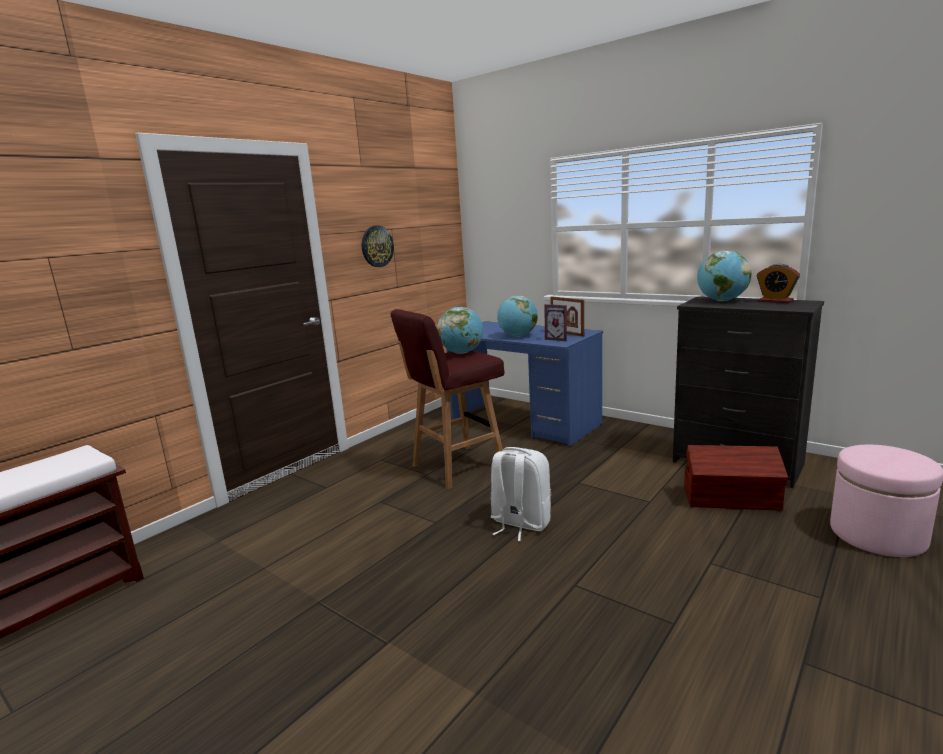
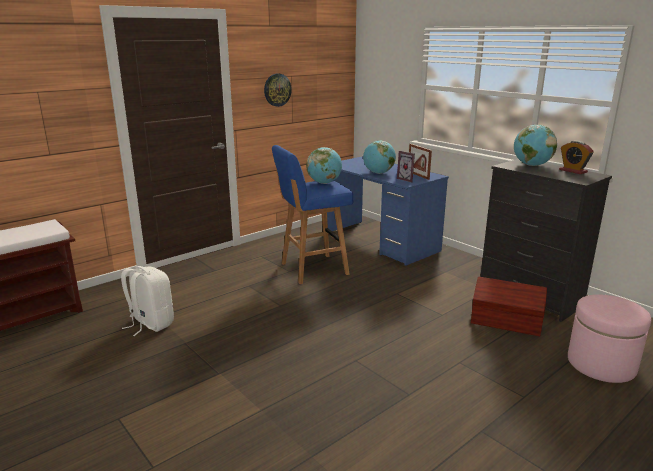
camera: 10 degrees right, 5 degrees up
(456, 467) = (312, 269): red stool -> blue stool
(520, 523) = (339, 315): white backpack -> white backpack (150, 324)

